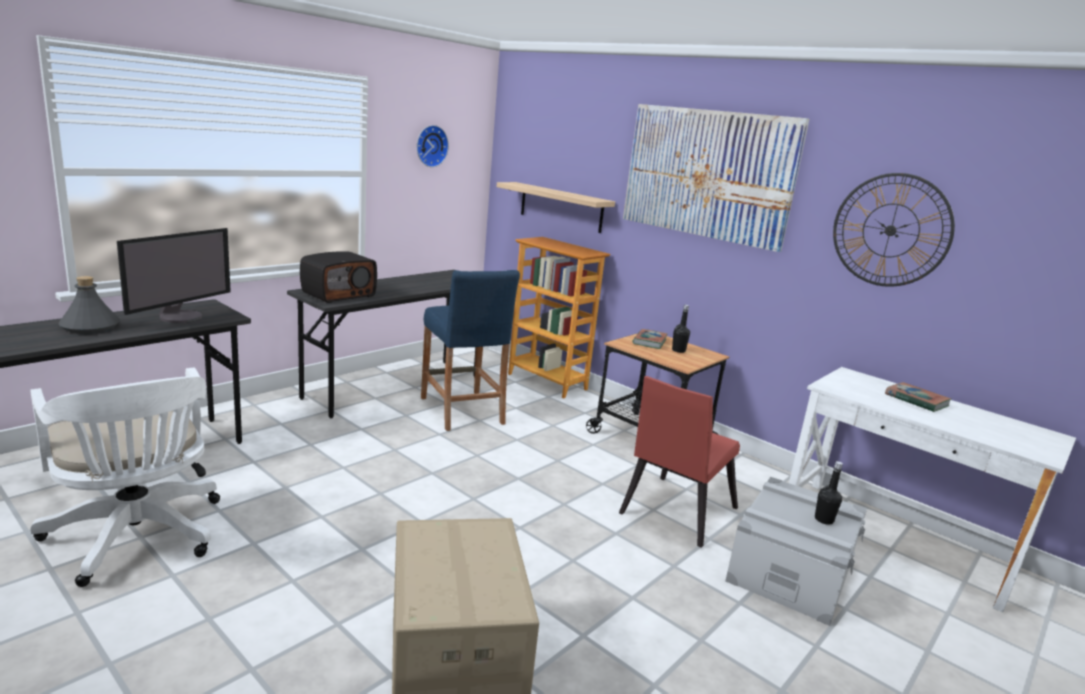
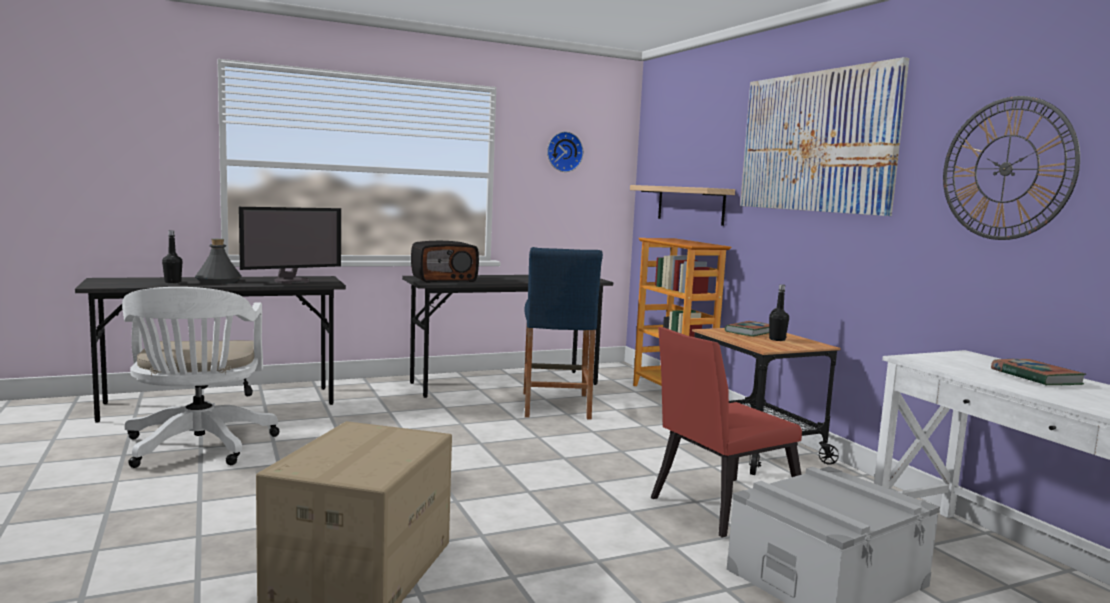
camera: 25 degrees right, 10 degrees down
(823, 520) = (859, 506): black bottle -> black bottle (173, 282)

